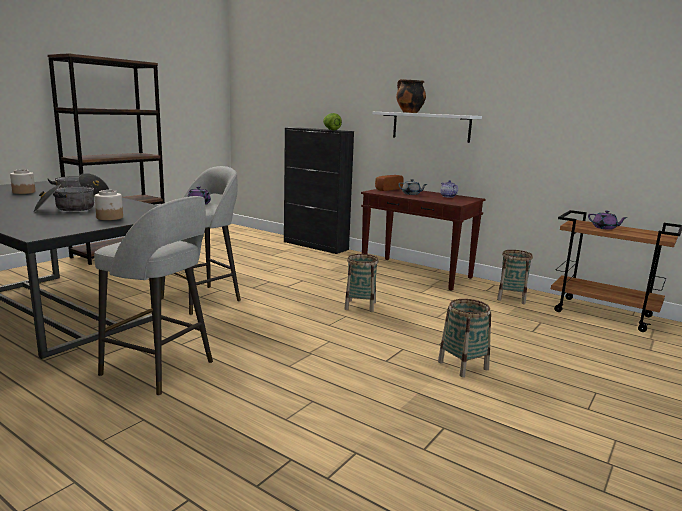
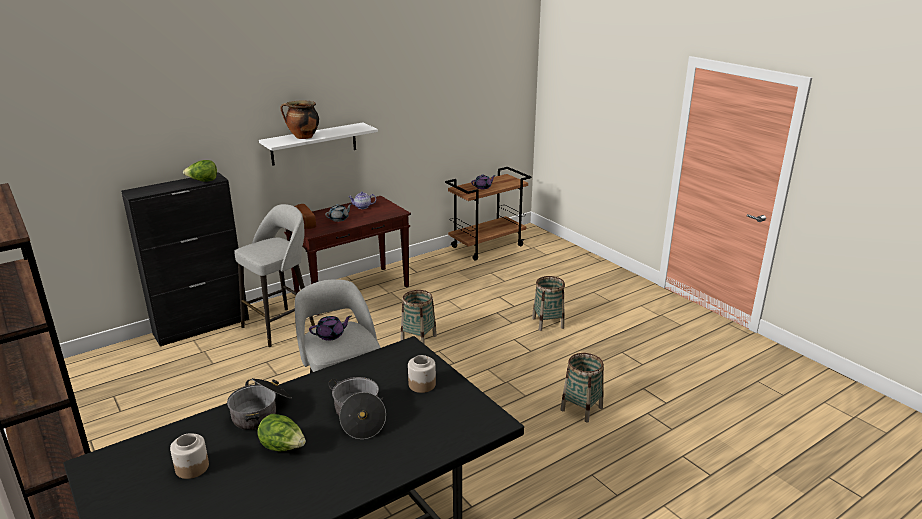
camera: 70 degrees left, 10 degrees up
(34, 201) = (283, 447): none -> lettuce
(160, 369) = (510, 465): grey stool -> grey stool (280, 326)
(511, 298) = (439, 267): basket -> basket (581, 409)

